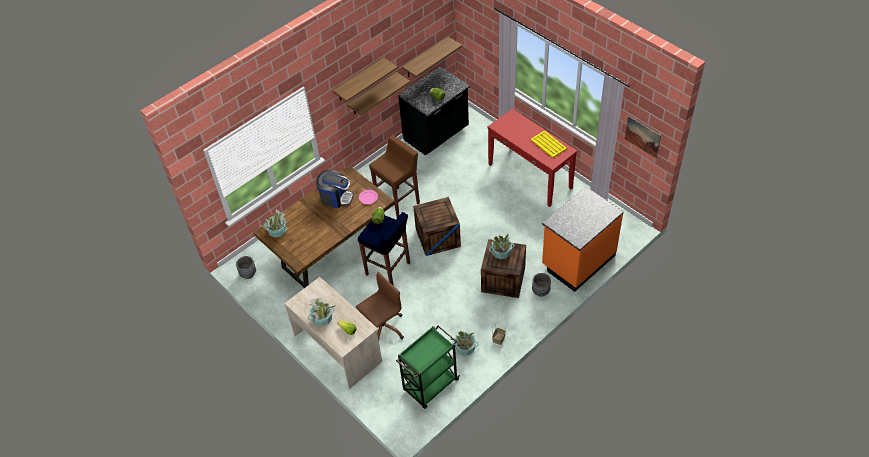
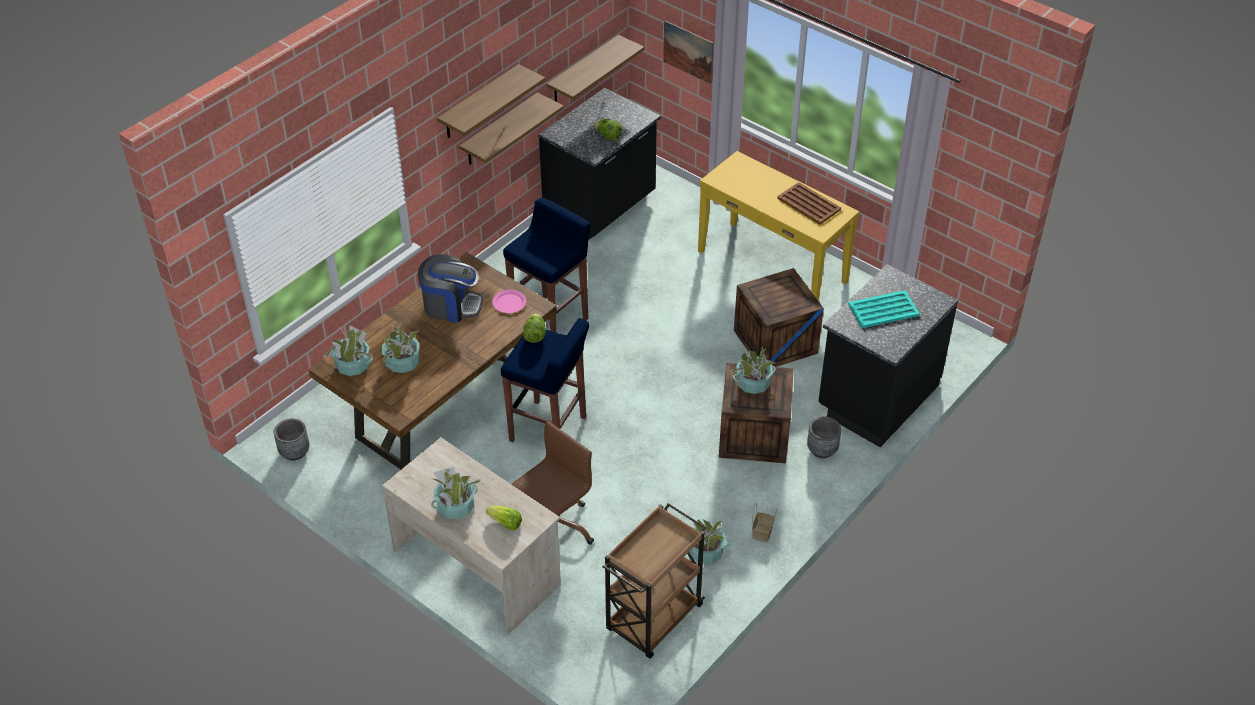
camera: 10 degrees left, 5 degrees down
(304, 231) = (402, 362): none -> potted plant
(398, 203) = (551, 320): brown stool -> blue stool
(430, 386) = (653, 619): green cart -> brown cart
(438, 237) = (629, 373): crate -> crate (775, 341)
(530, 175) = (772, 266): red console table -> yellow console table
(548, 144) = (808, 204): yellow tray -> brown tray
(577, 261) = (876, 397): orange counter -> black counter
(578, 215) = (882, 310): none -> turquoise tray
(642, 136) = (979, 173): picture -> picture (688, 52)

